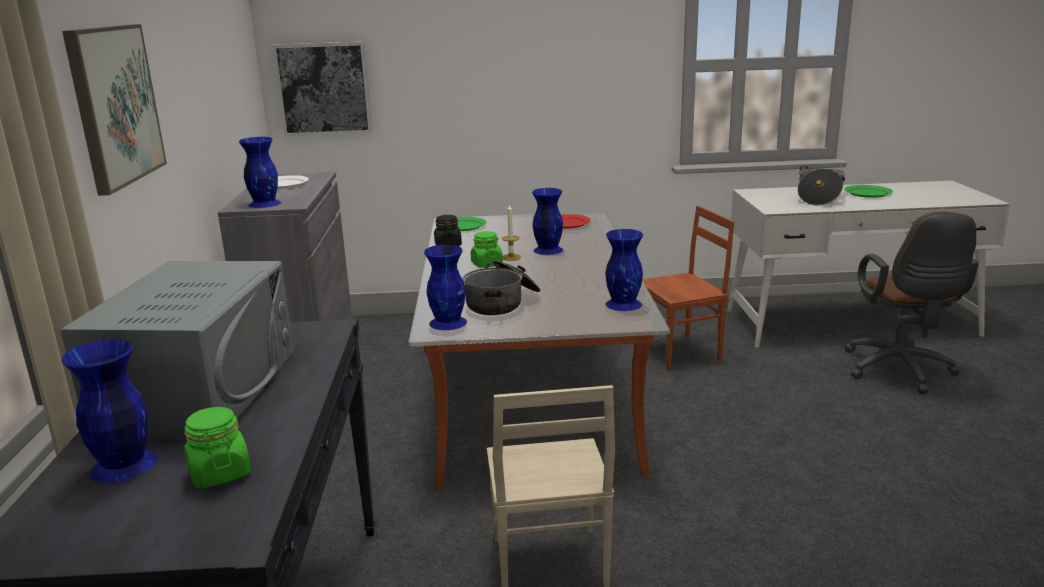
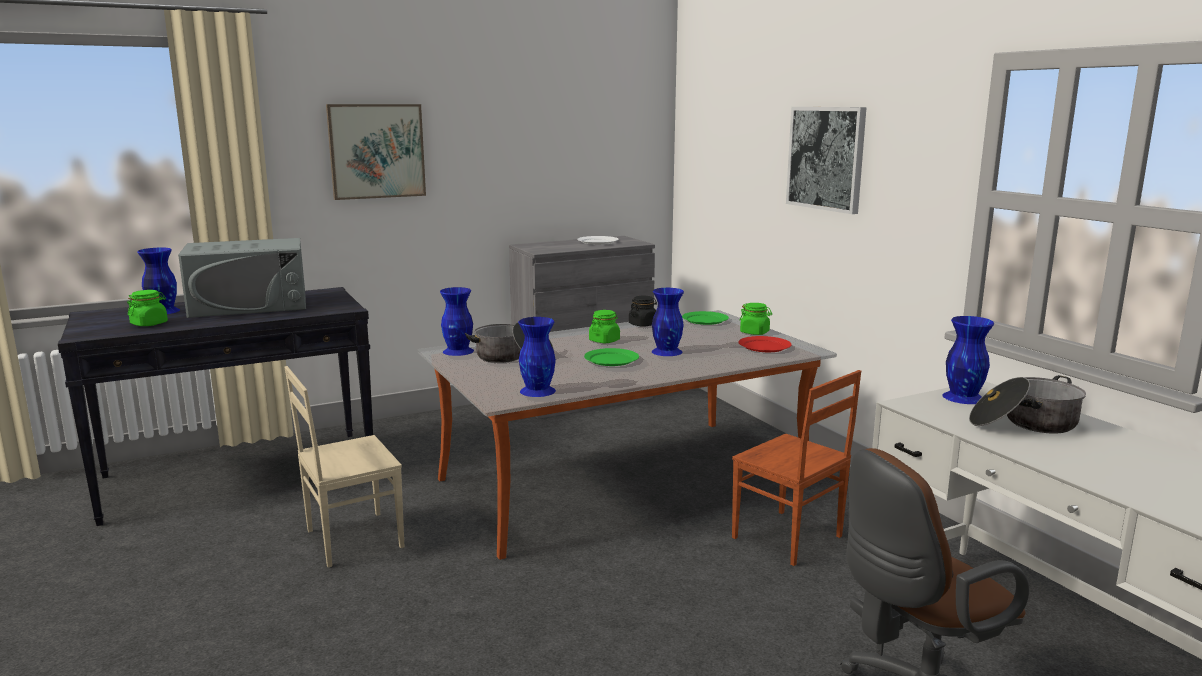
camera: 65 degrees right, 5 degrees down
(264, 203) = (537, 247): blue vase -> blue vase (963, 397)
(324, 89) = (701, 174): picture -> picture (826, 158)
(511, 257) = (631, 344): candle -> none
(523, 219) = (755, 332): none -> green jar
(867, 193) = (1118, 451): green plate -> green plate (612, 359)

